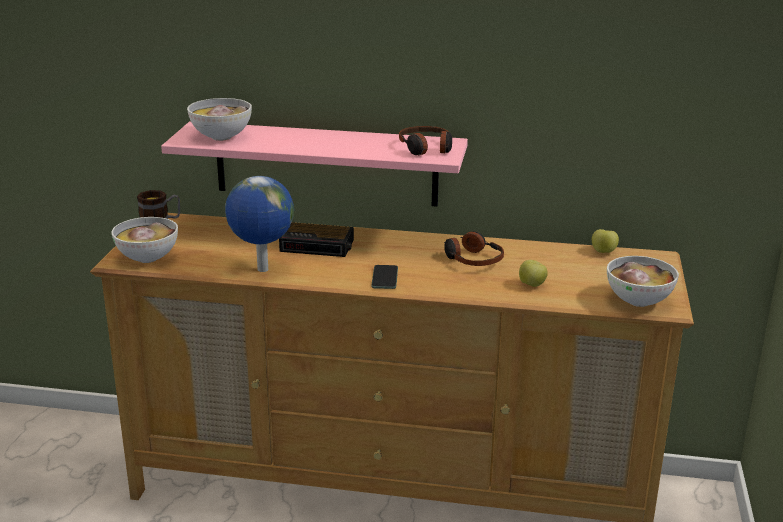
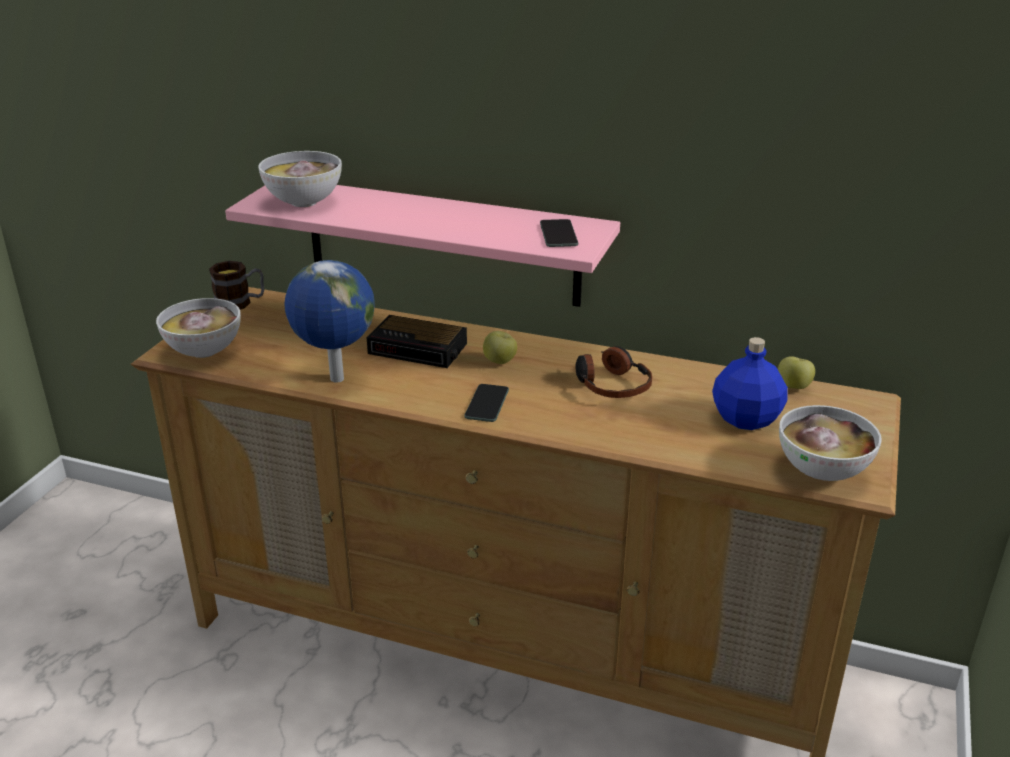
camera: 10 degrees right, 5 degrees up
(426, 148) = (558, 234): headphones -> phone
(532, 285) = (679, 432): apple -> apple (500, 362)
(576, 273) = (746, 418): none -> blue bottle

